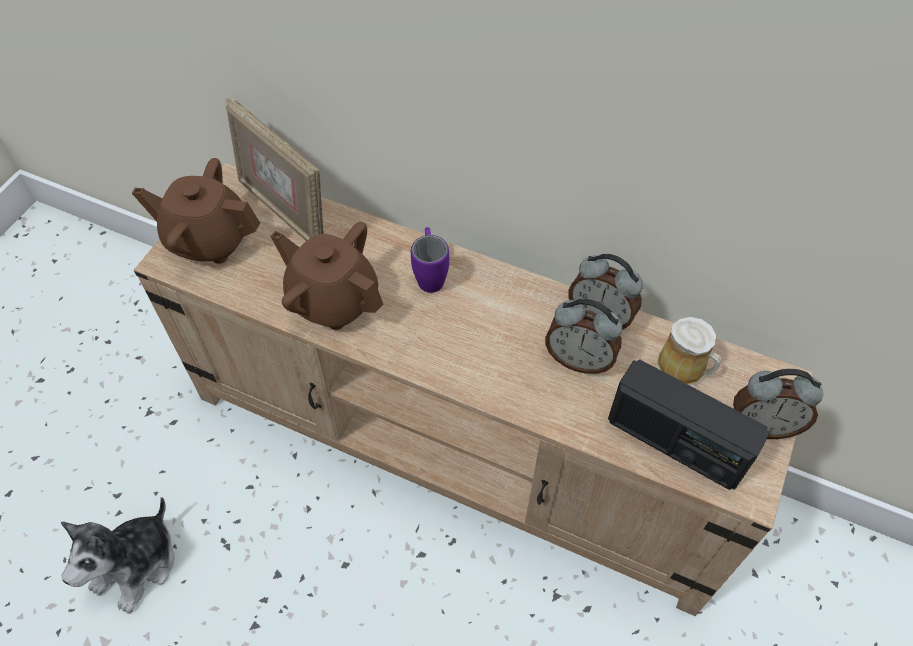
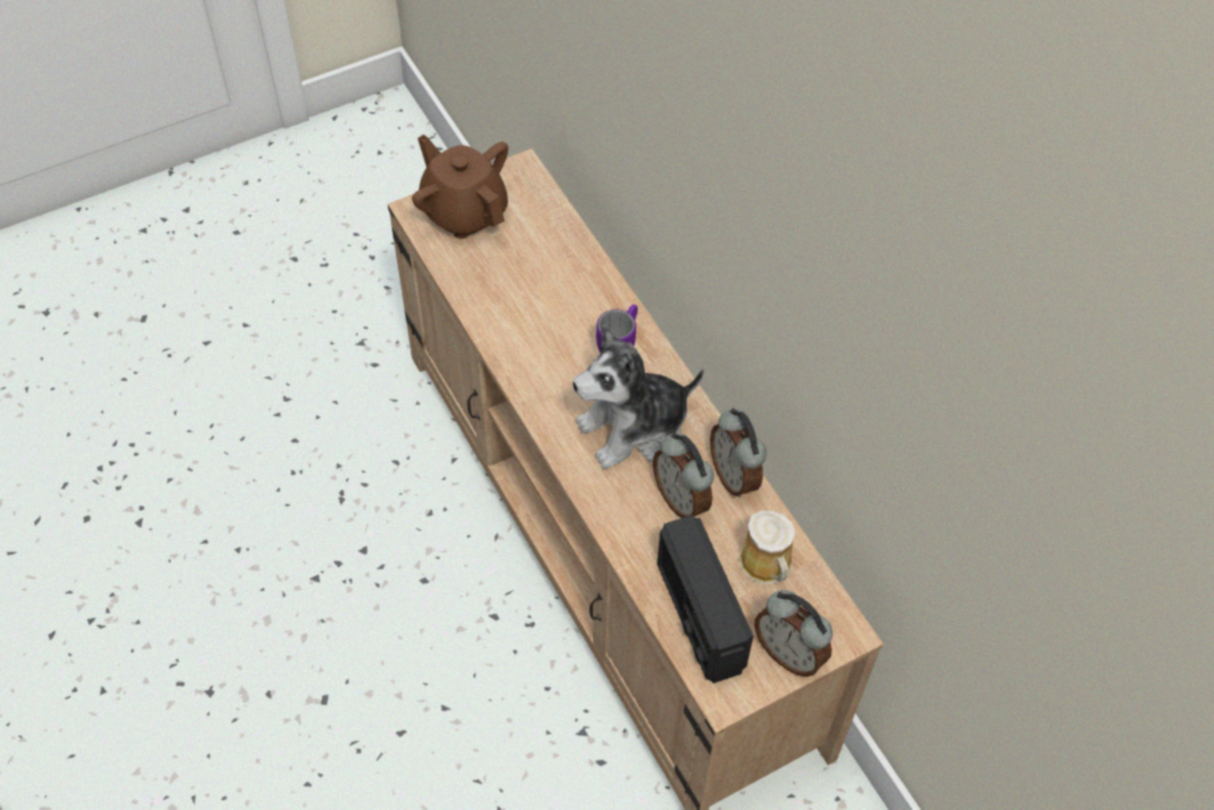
camera: 35 degrees right, 0 degrees up
(137, 565) = (261, 467): plush toy -> plush toy (634, 428)
(284, 212) = (544, 222): picture frame -> none
(333, 300) = (522, 323): brown teapot -> none

